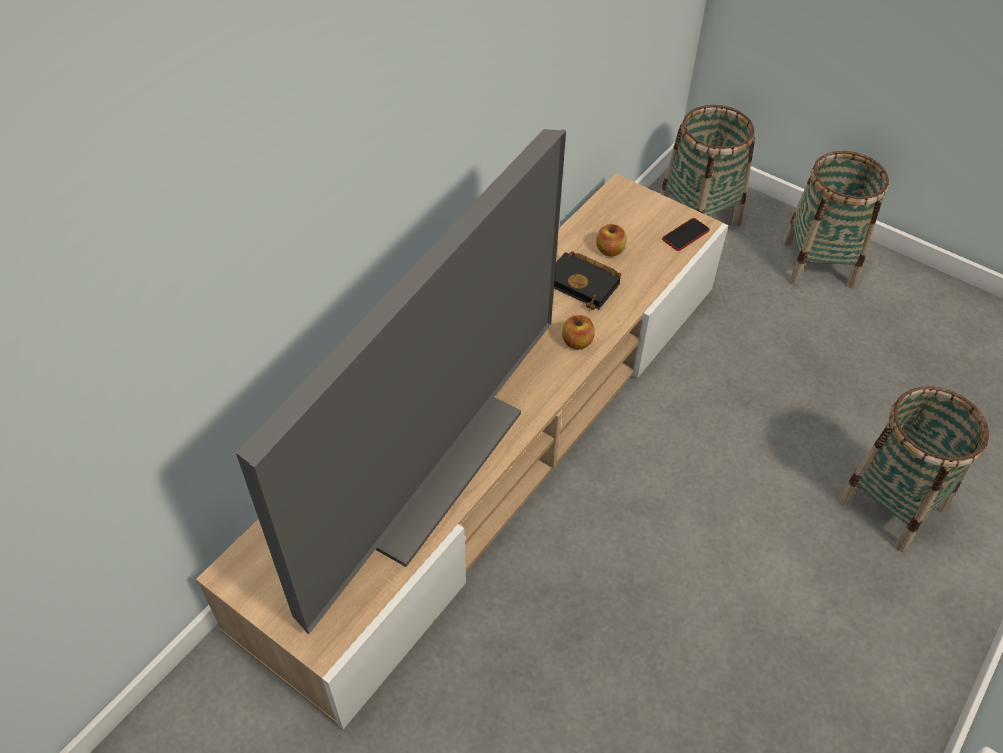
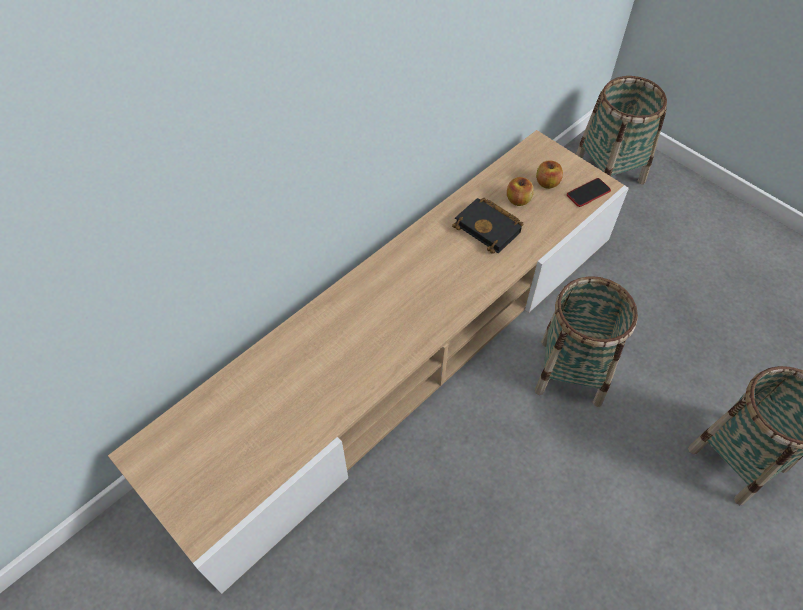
camera: 10 degrees right, 5 degrees up
(425, 461) = (320, 374): television -> none
(577, 342) = (473, 281): apple -> apple (547, 183)
(818, 263) = (708, 226): basket -> basket (571, 371)

